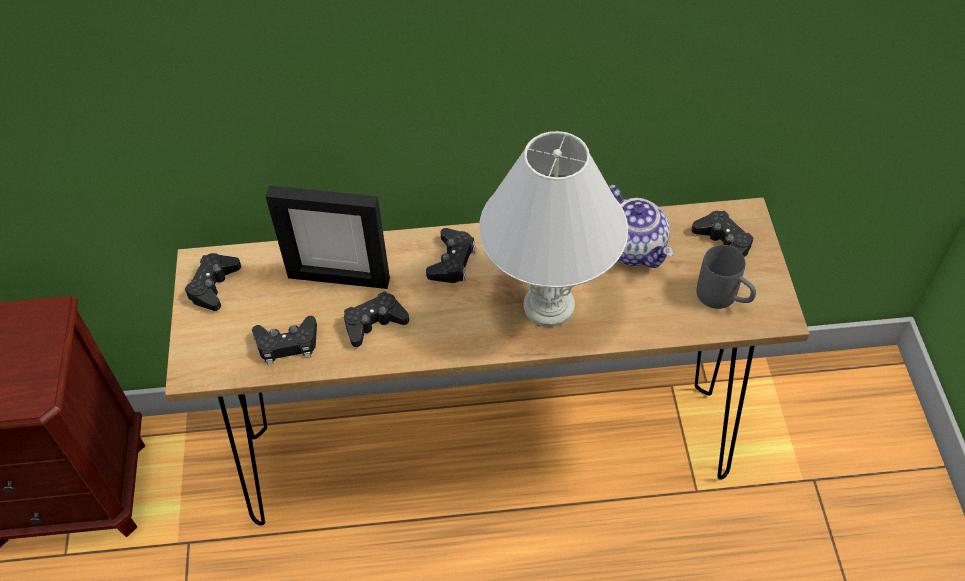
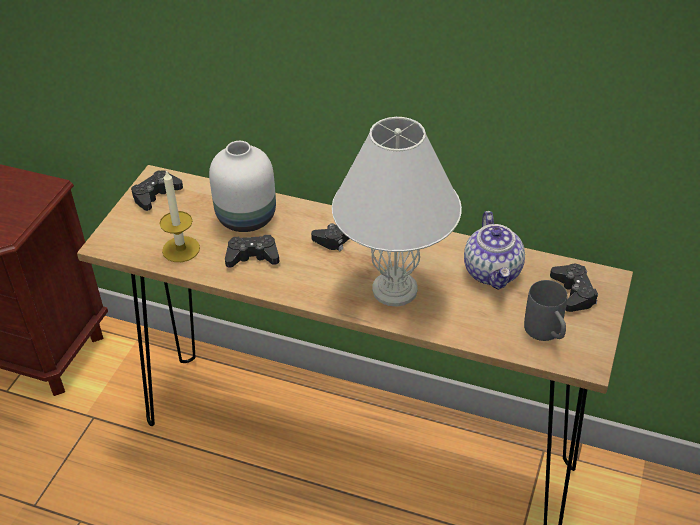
camera: 25 degrees right, 10 degrees down
(287, 344) = (181, 249): black game controller -> candle
(339, 276) = (248, 217): picture frame -> white vase

